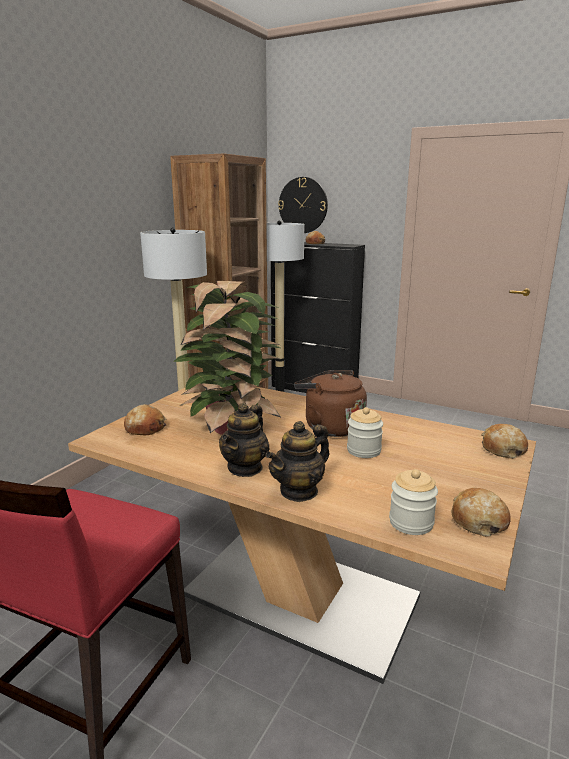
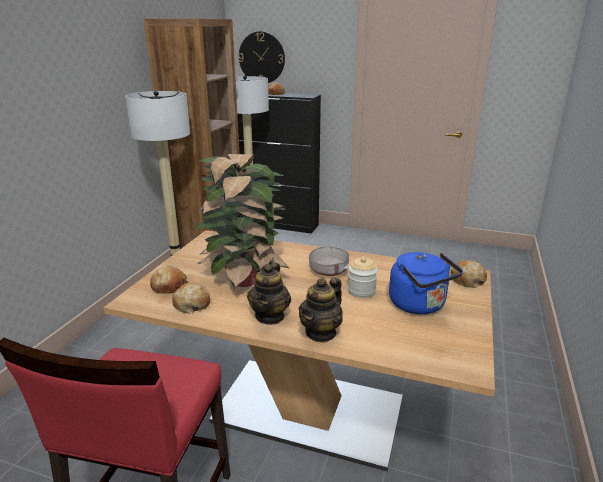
camera: 10 degrees left, 5 degrees up
(330, 427) = (328, 271): brown kettle -> grey bowl
(411, 522) = (415, 351): jar -> none
(432, 472) = (420, 305): none -> blue kettle
(478, 521) = (464, 343): bread -> bread (192, 304)

